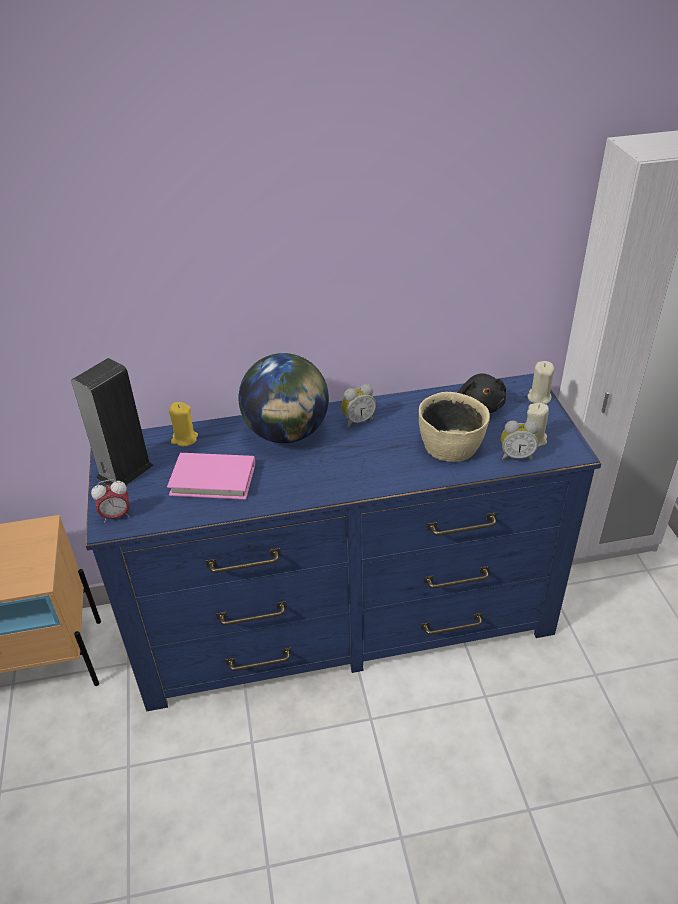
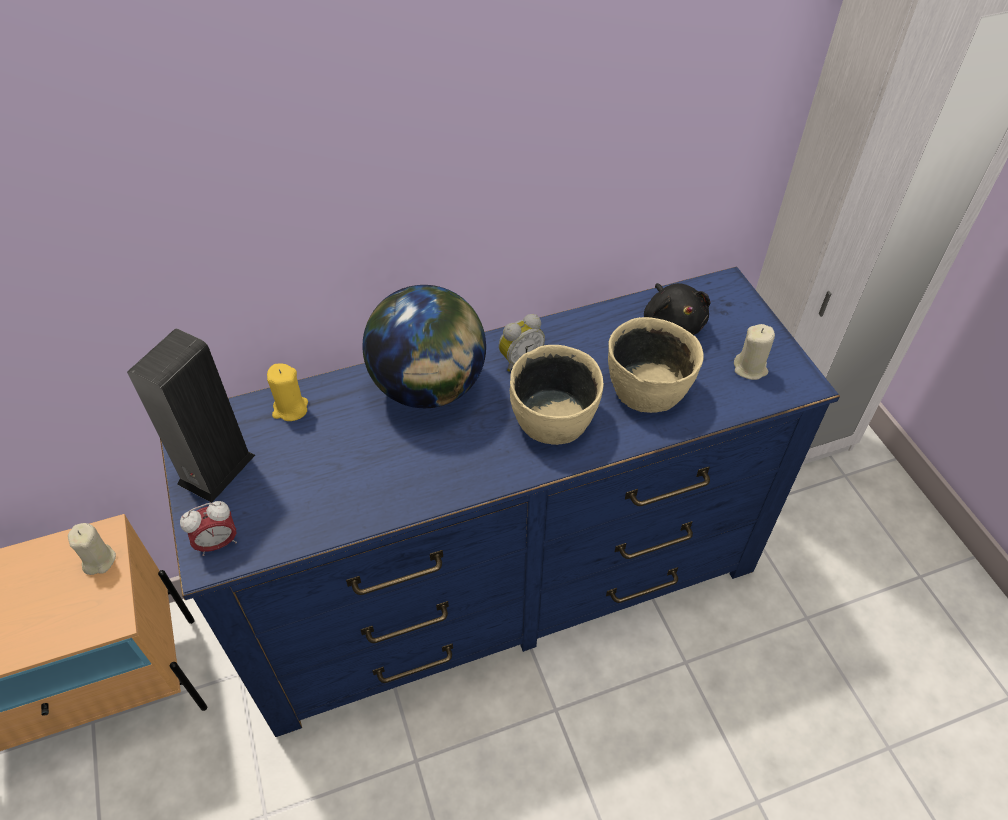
camera: 10 degrees left, 10 degrees up
(213, 479) = (342, 470): pink book -> none
(375, 459) = (554, 417): none -> beige bowl
(516, 456) = (734, 395): alarm clock -> none
(539, 397) = (744, 304): beige candle -> beige candle (99, 560)

